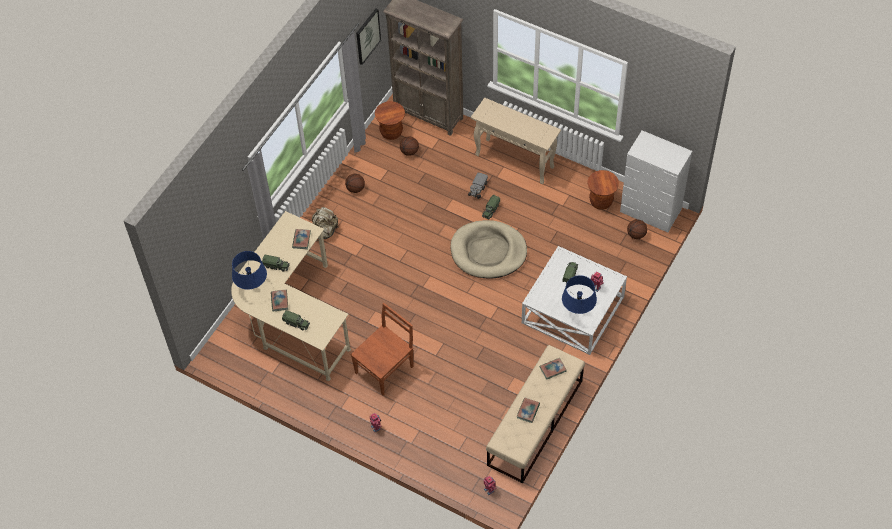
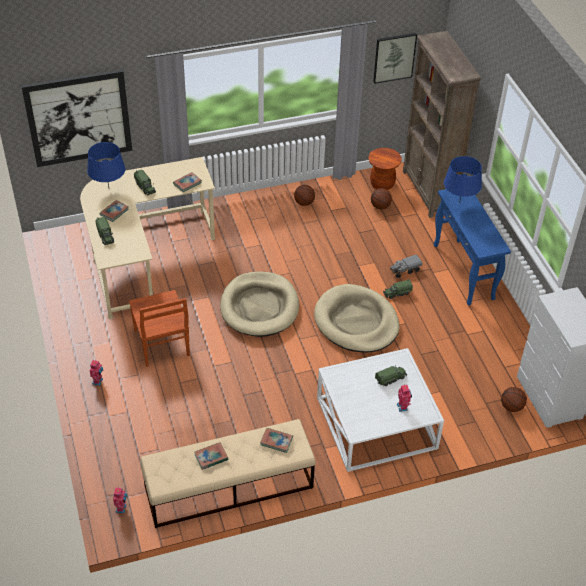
camera: 40 degrees right, 10 degrees down
(205, 251) = (78, 118): none -> picture
(325, 231) = (242, 215): beige backpack -> none
(385, 368) = (162, 344): brown chair -> brown chair turned 75 degrees clockwise
(416, 291) = (259, 307): none -> beige dog bed
(515, 161) = (464, 272): beige console table -> blue console table
(578, 311) = (361, 413): blue table lamp -> blue table lamp (459, 203)
(601, 201) = (508, 356): brown stool -> none

